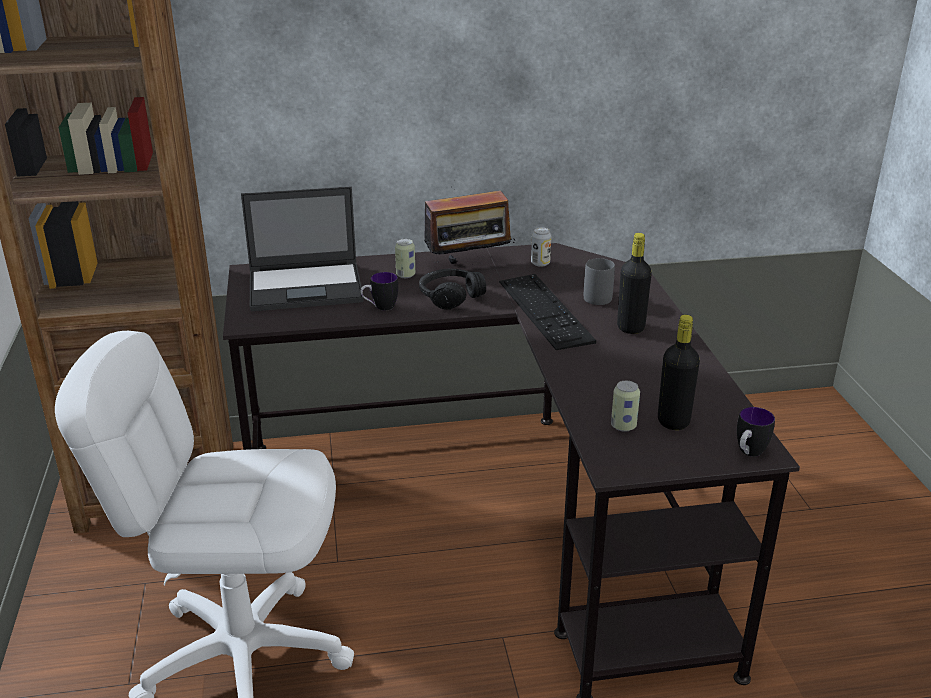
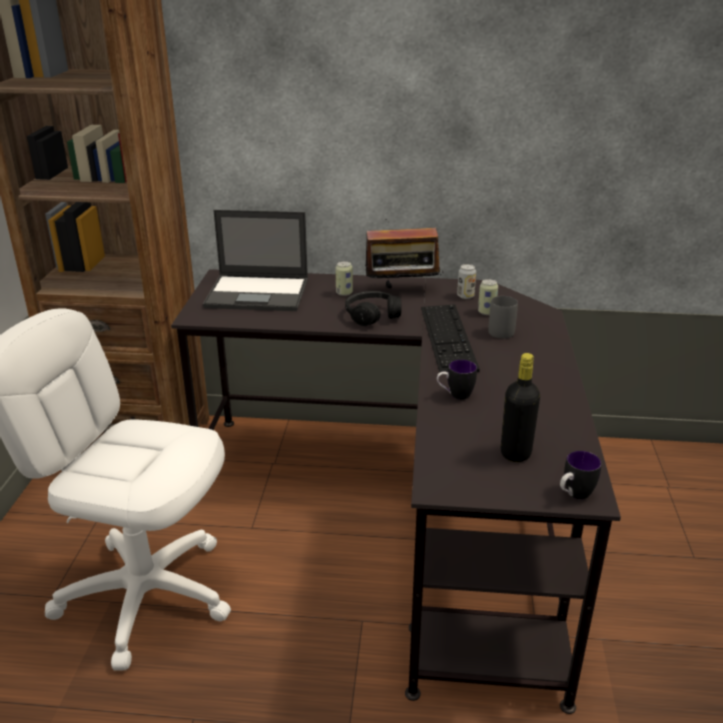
camera: 15 degrees right, 0 degrees up
(380, 308) = (308, 317): mug -> mug (455, 395)
(623, 426) = (466, 450): can -> can (486, 312)
(630, 327) = (518, 362): black bottle -> none

